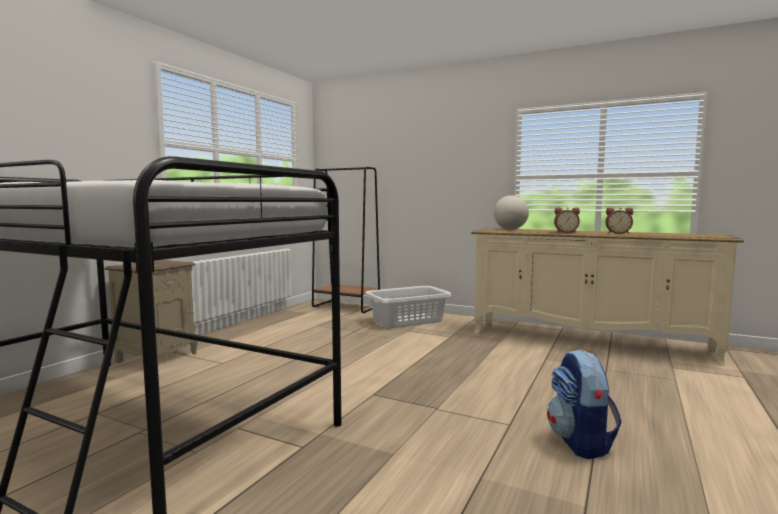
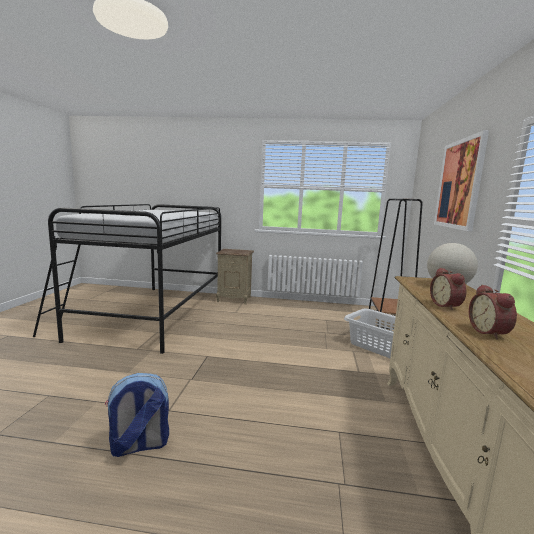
camera: 70 degrees right, 5 degrees up
(431, 153) = (459, 184): none -> picture

